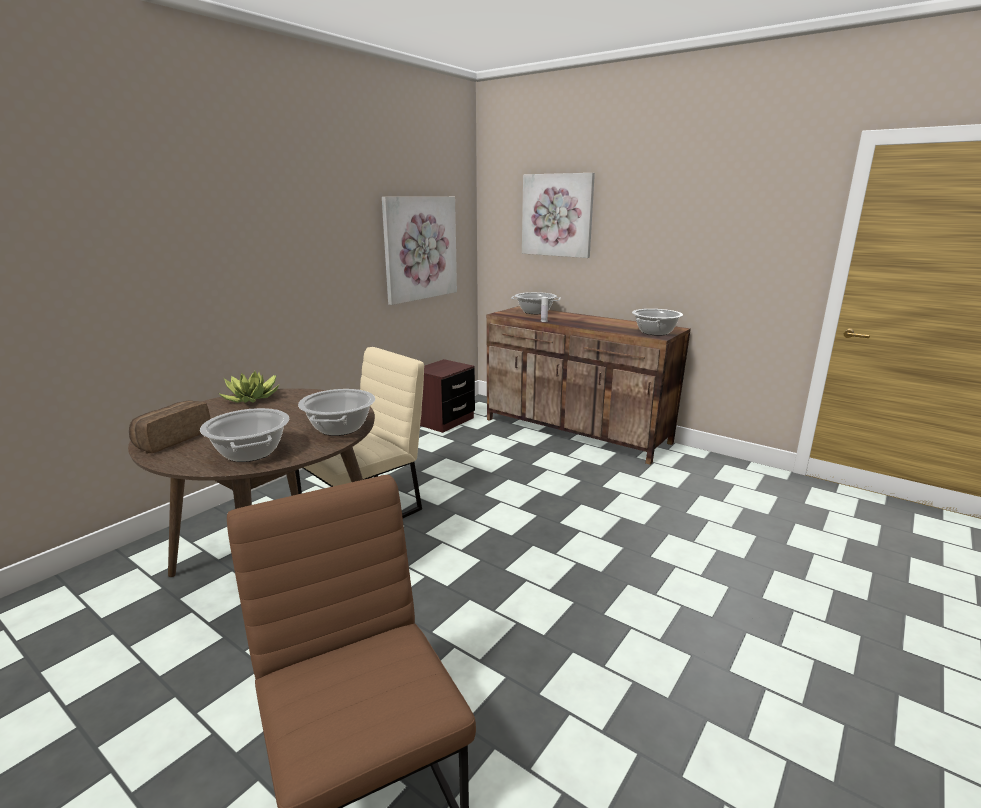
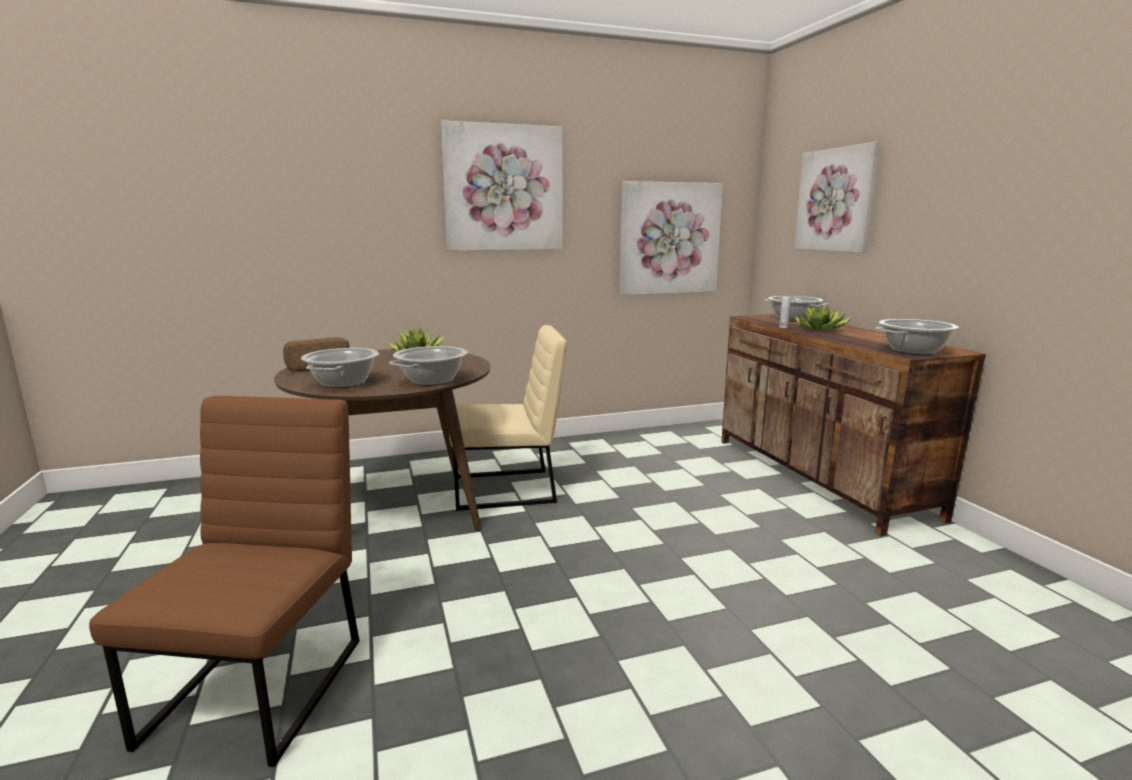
camera: 35 degrees right, 5 degrees down
(281, 207) = (503, 188): none -> picture
(444, 421) = (673, 434): brown nightstand -> none
(569, 320) = (820, 329): none -> potted plant

